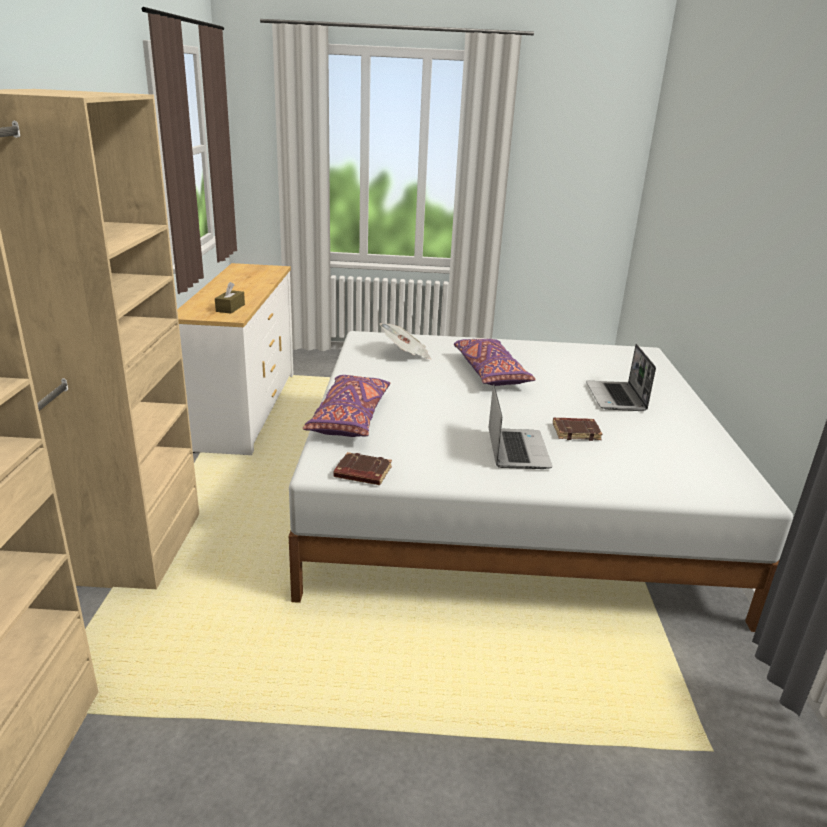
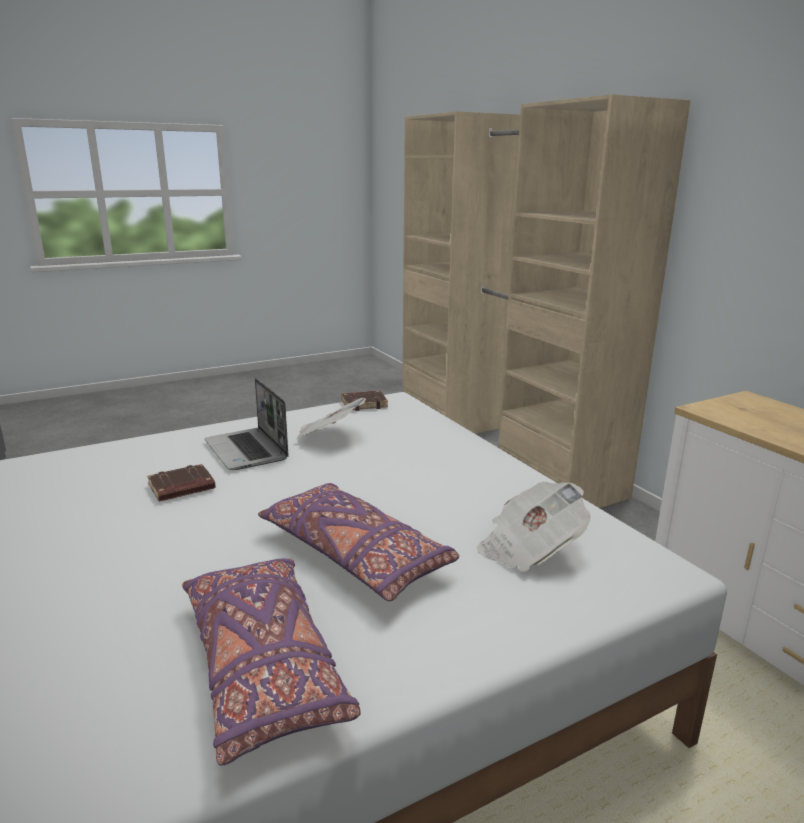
camera: 150 degrees right, 5 degrees down
(230, 308) = (754, 420): brown tissue box -> none
(350, 418) = (438, 435): purple pillow -> purple pillow (263, 667)
(437, 444) = (329, 436): none -> newspaper
(616, 398) = (109, 572): laptop -> none

